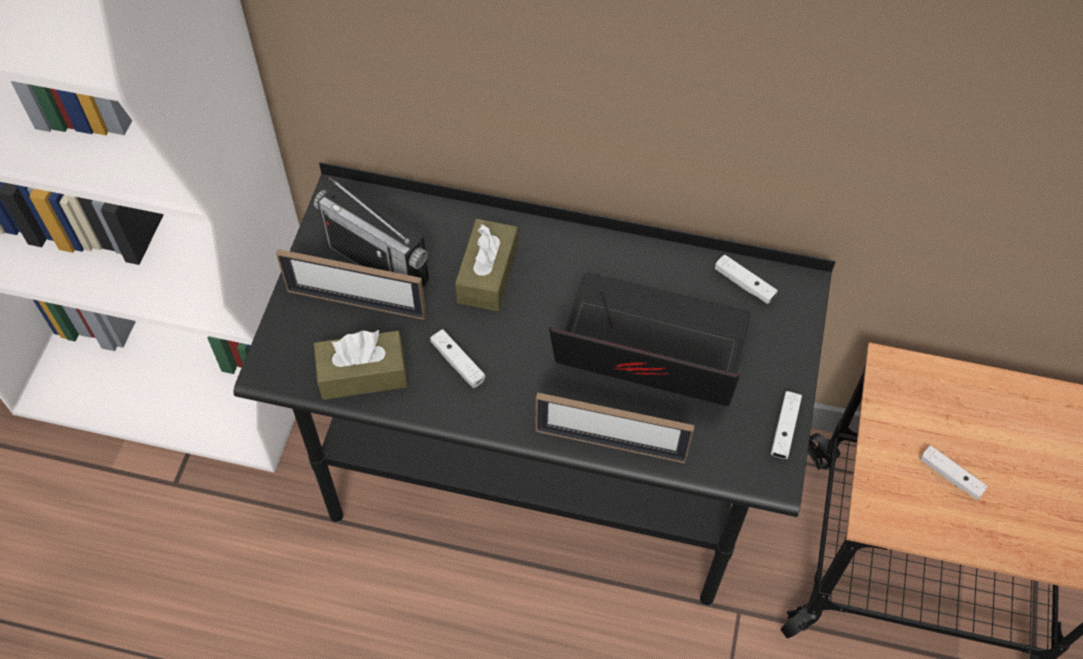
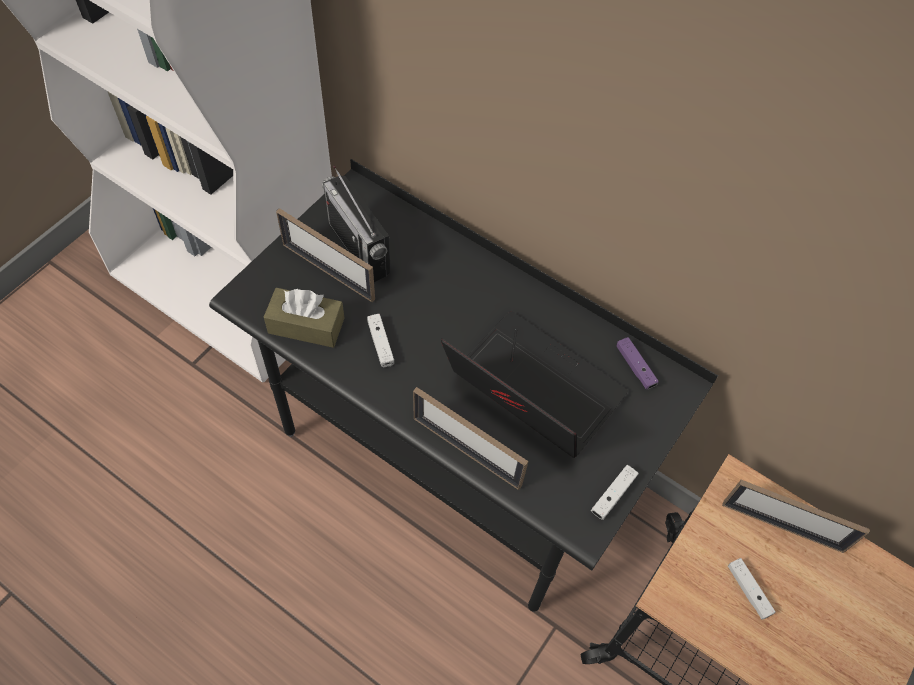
camera: 20 degrees right, 0 degrees up
(487, 274) = (436, 286): brown tissue box -> none
(744, 284) = (635, 367): white game controller -> purple game controller
(955, 397) = (782, 526): none -> picture frame

